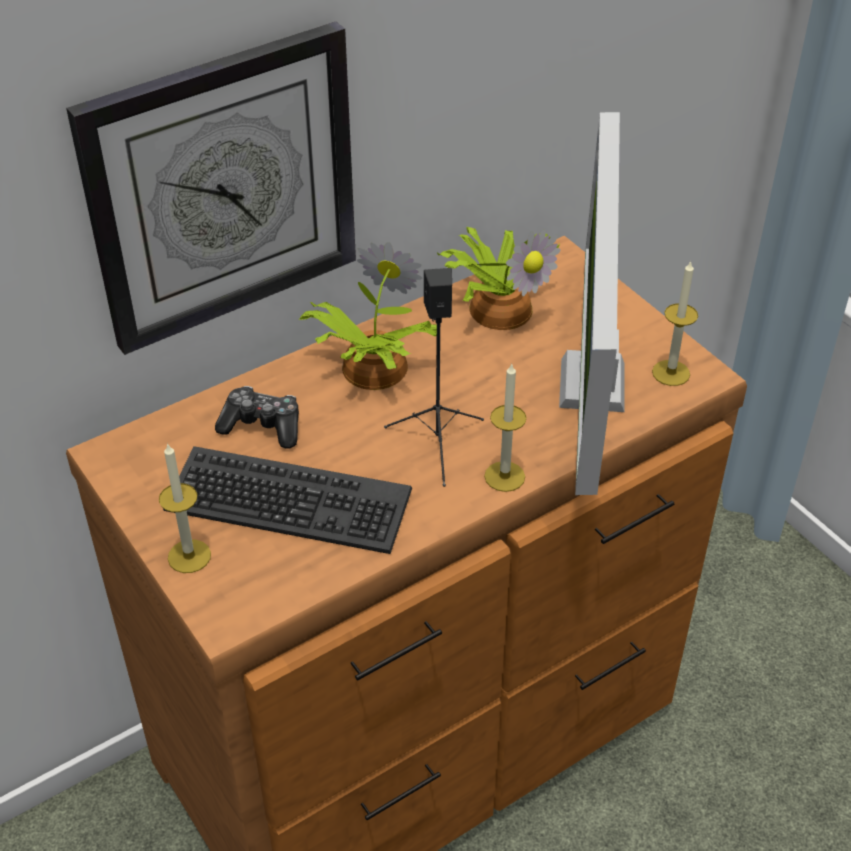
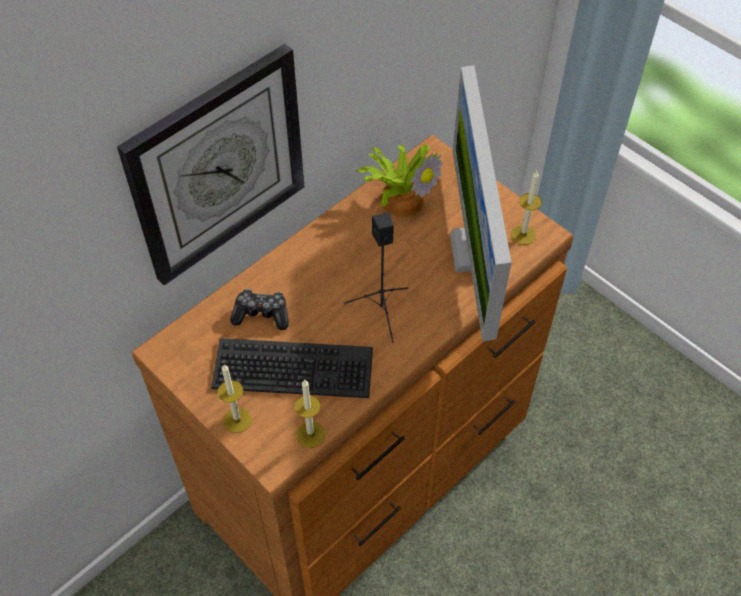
camera: 10 degrees left, 10 degrees up
(370, 368) = (324, 259): potted plant -> none
(504, 476) = (430, 329): candle -> candle (310, 434)

